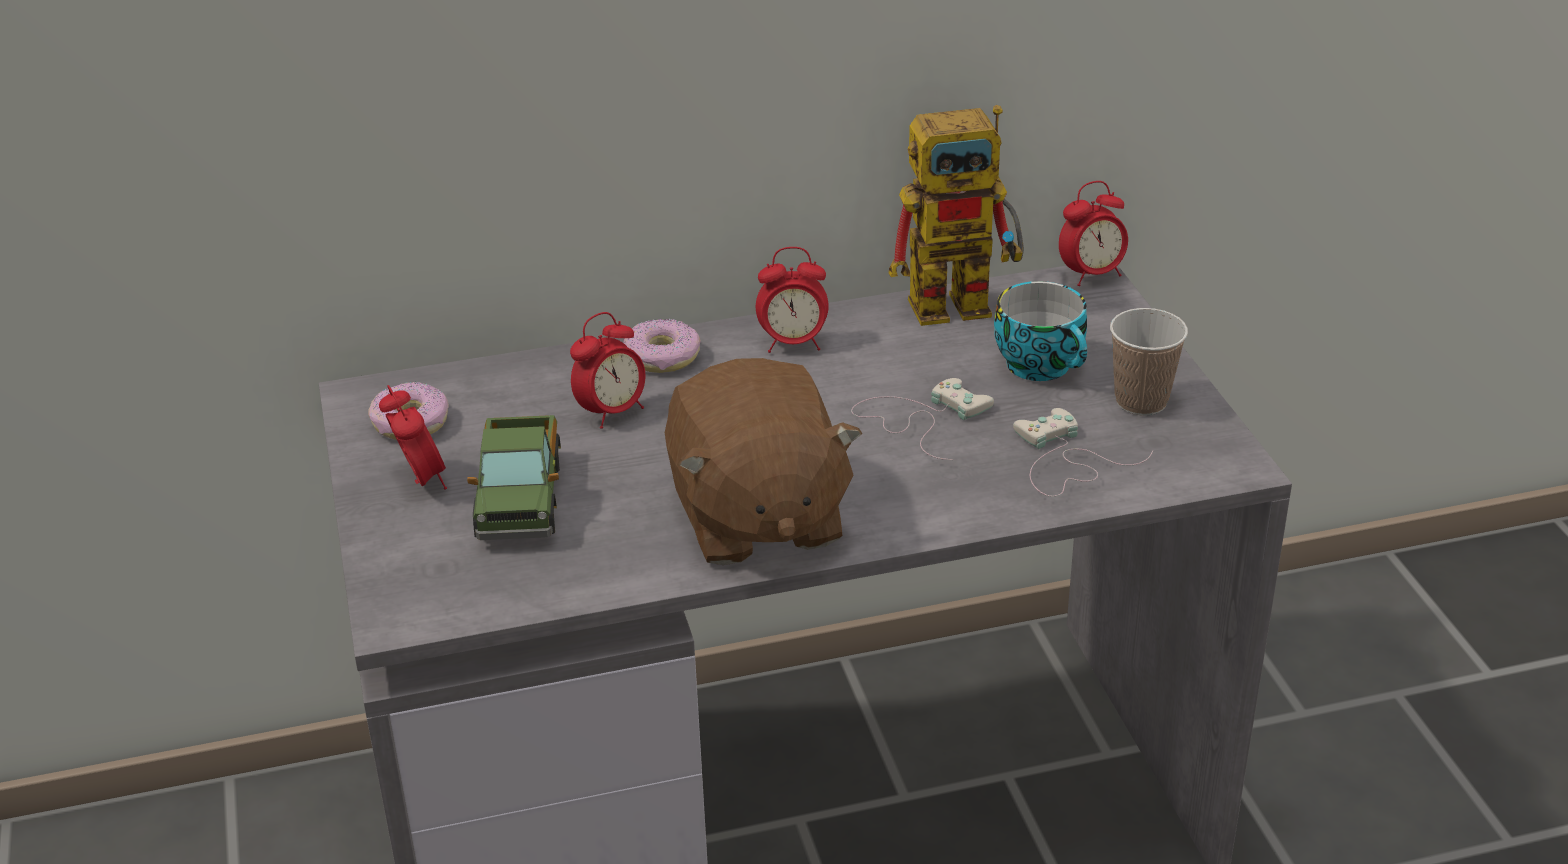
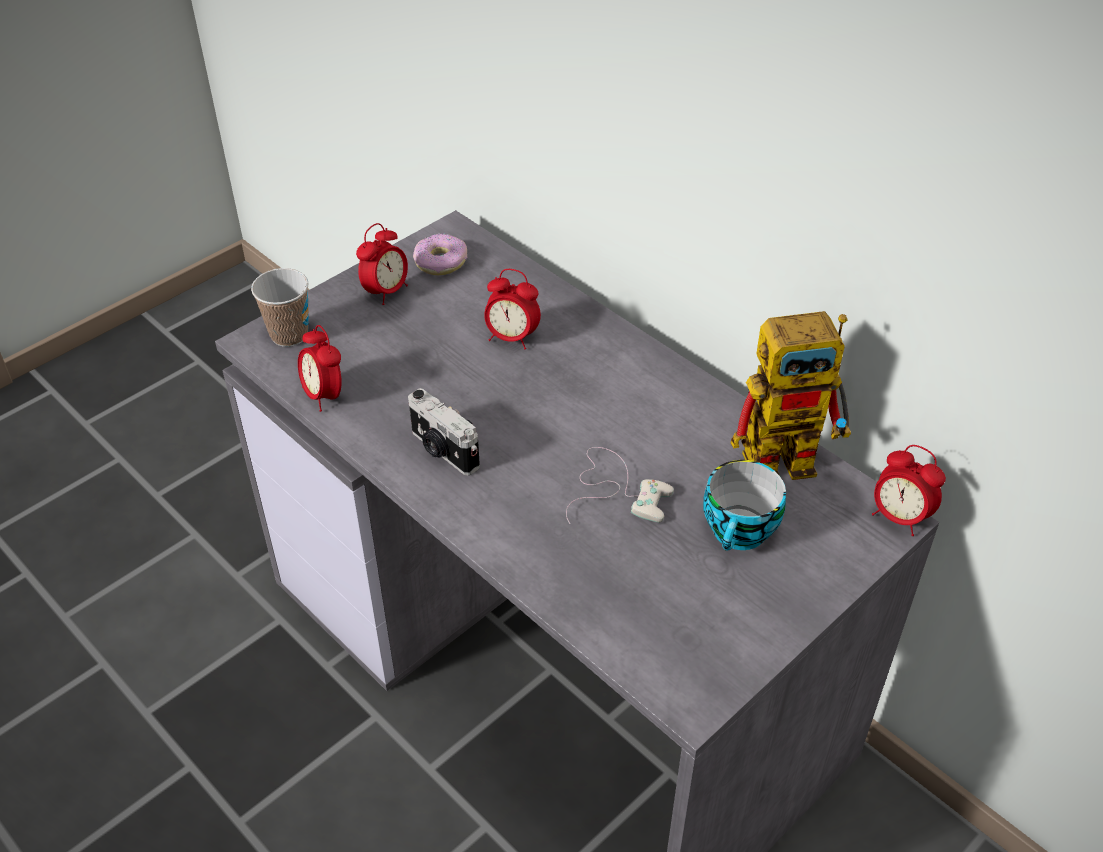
camera: 60 degrees right, 10 degrees up
(520, 500) = (394, 339): toy truck -> none
(662, 357) = (591, 333): donut -> none
(756, 518) = (443, 451): brown plush toy -> camera
(793, 343) = (658, 388): alarm clock -> alarm clock (324, 395)
(965, 301) = (792, 456): toy robot -> toy robot turned 60 degrees counterclockwise
(1065, 461) = (621, 590): white game controller -> none
(1141, 401) = (737, 611): cup -> cup (289, 335)

